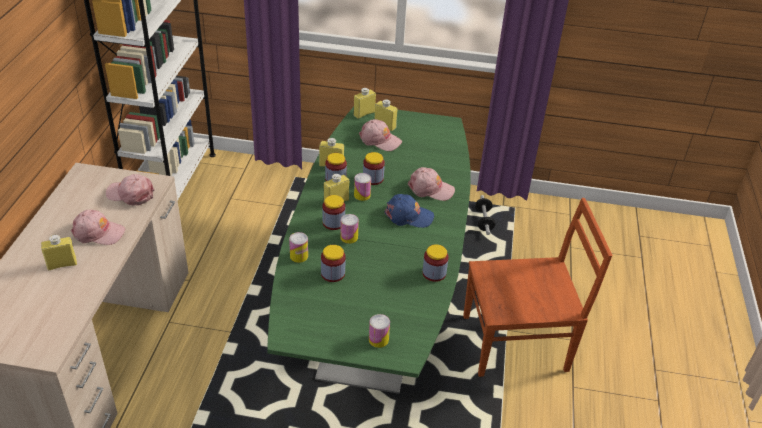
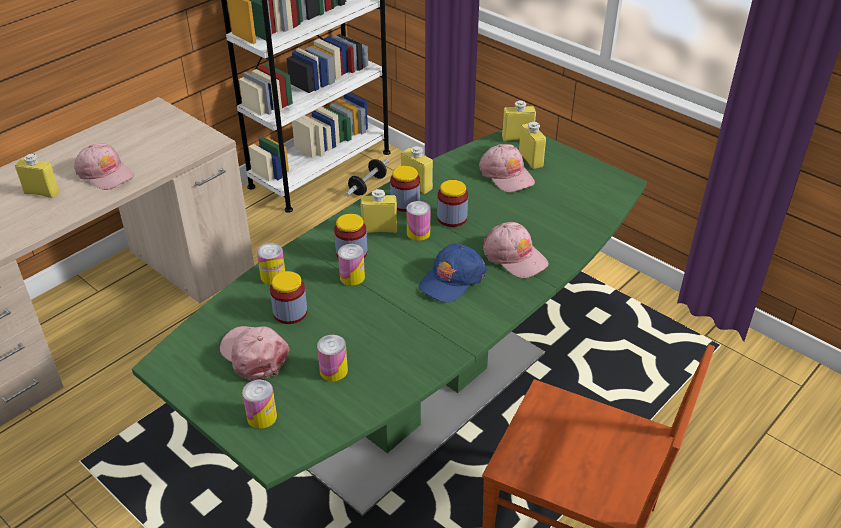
camera: 35 degrees right, 0 degrees up
(131, 194) = (174, 145): pink cap -> pink cap (254, 355)
(393, 296) = (333, 371): none -> can
(408, 216) = (452, 279): blue cap -> blue cap turned 90 degrees clockwise
(434, 273) = (414, 365): jar -> none
(484, 221) = (659, 346): dumbbell -> dumbbell (367, 185)

